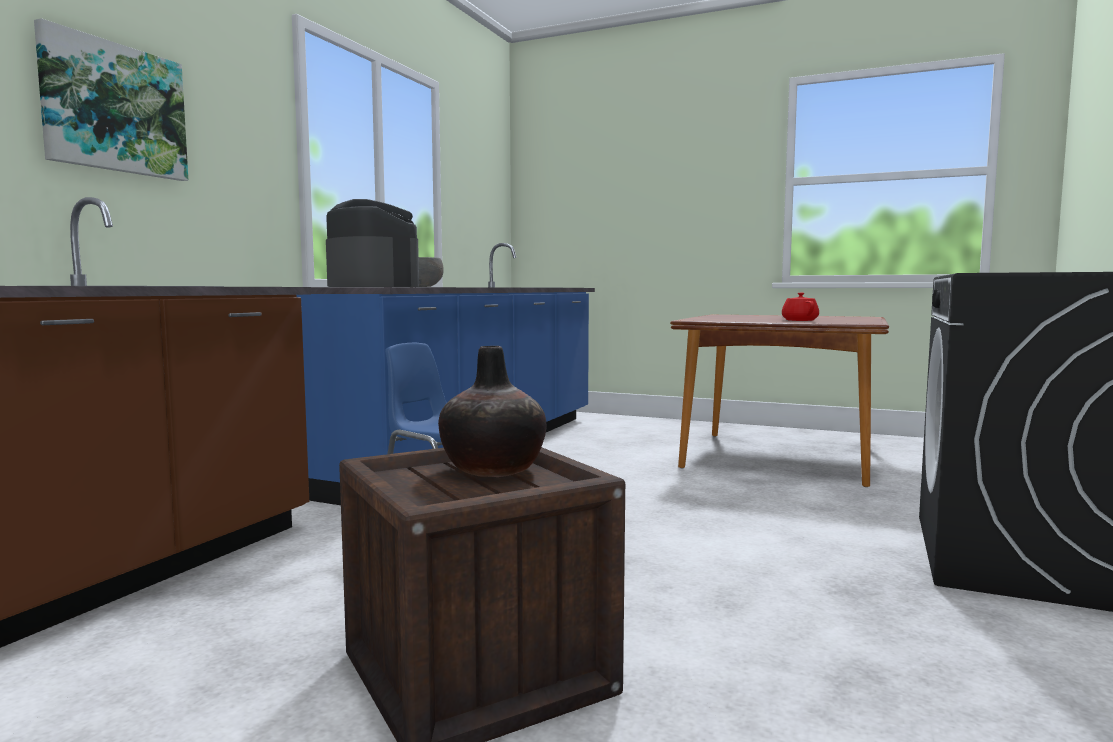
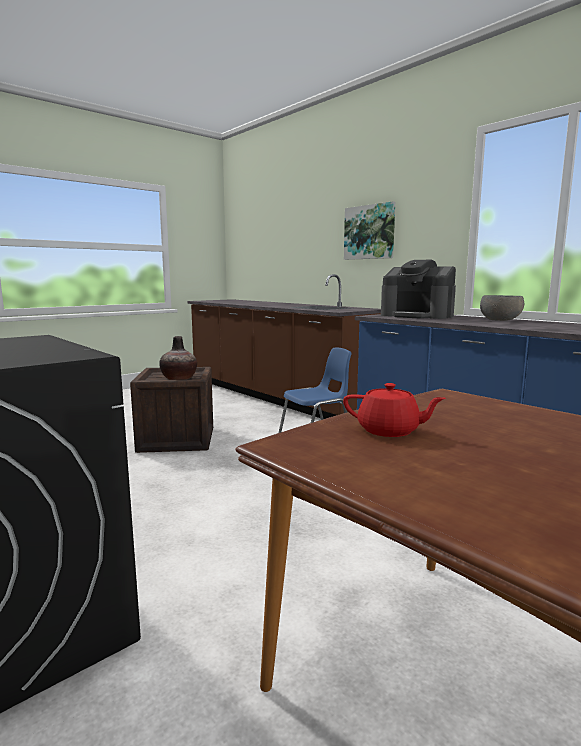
camera: 115 degrees right, 5 degrees up
(372, 286) = (417, 316): coffee machine -> coffee machine turned 45 degrees clockwise

